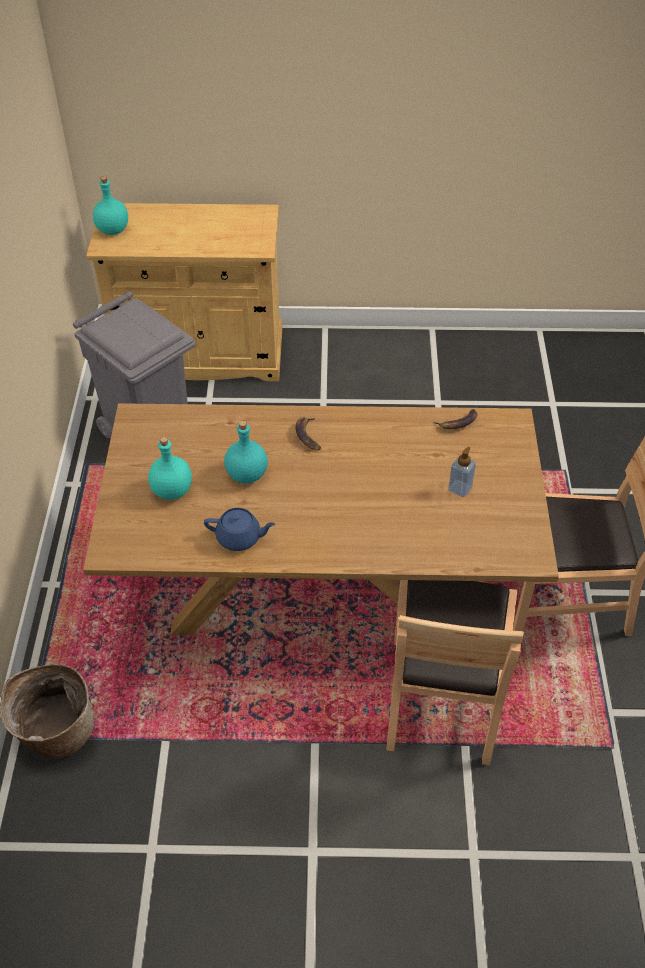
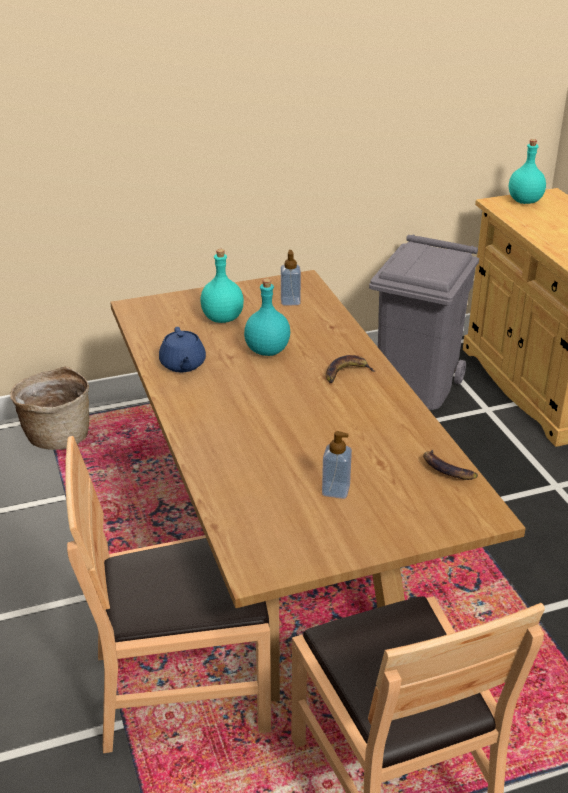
camera: 70 degrees right, 15 degrees down
(169, 436) = (290, 301): none -> soap dispenser

